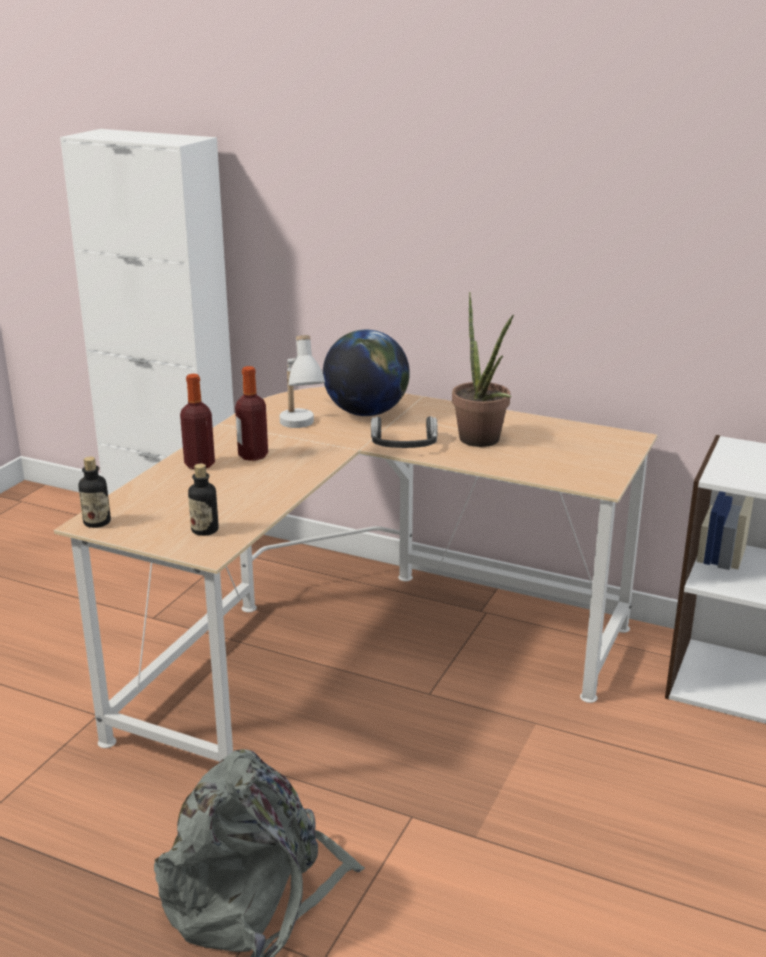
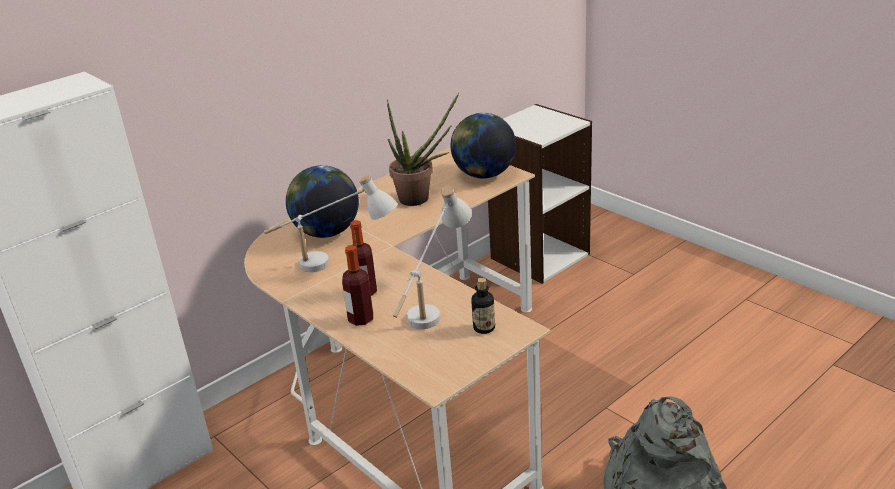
camera: 65 degrees left, 5 degrees up
(97, 522) = (436, 380): bottle -> none
(240, 495) = (434, 306): none -> white table lamp
(404, 444) = (398, 227): headphones -> none
(583, 466) = (484, 175): none -> globe

